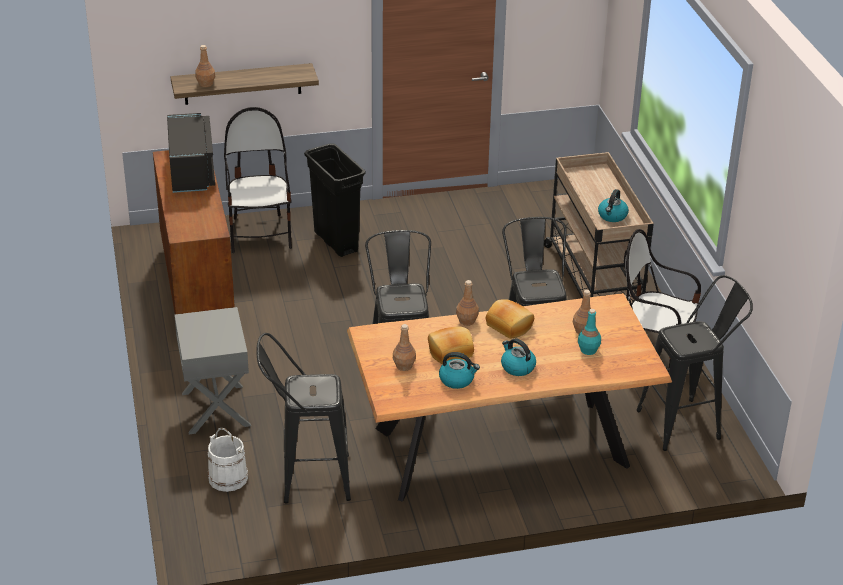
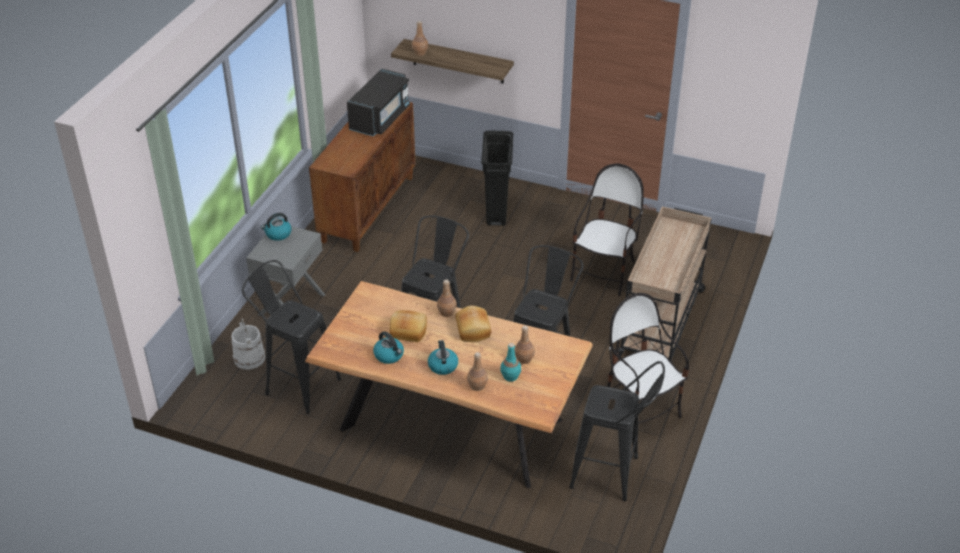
camera: 35 degrees right, 5 degrees up
(260, 234) = (449, 185): chair -> chair (604, 272)
(404, 366) = (365, 327): brown bottle -> brown bottle (477, 386)
(612, 216) = (662, 274): kettle -> kettle (278, 234)

